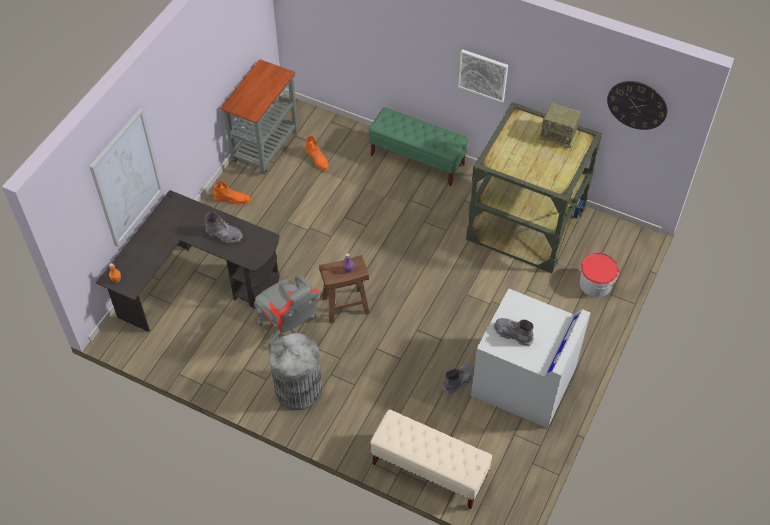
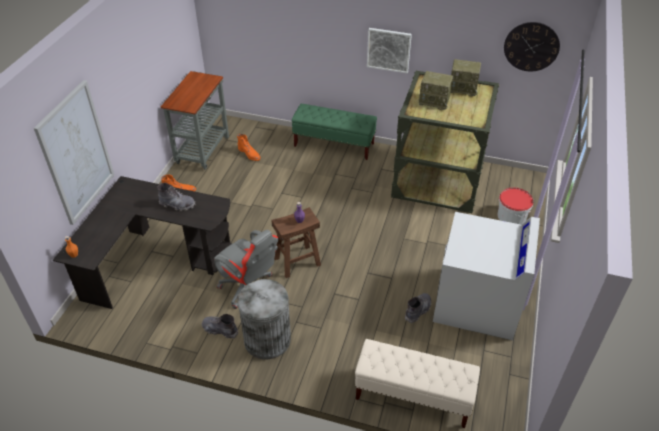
camera: 10 degrees left, 10 degrees down
(513, 334) = (472, 248): grey boot -> grey boot (220, 330)
(520, 149) = (435, 101): none -> radio

